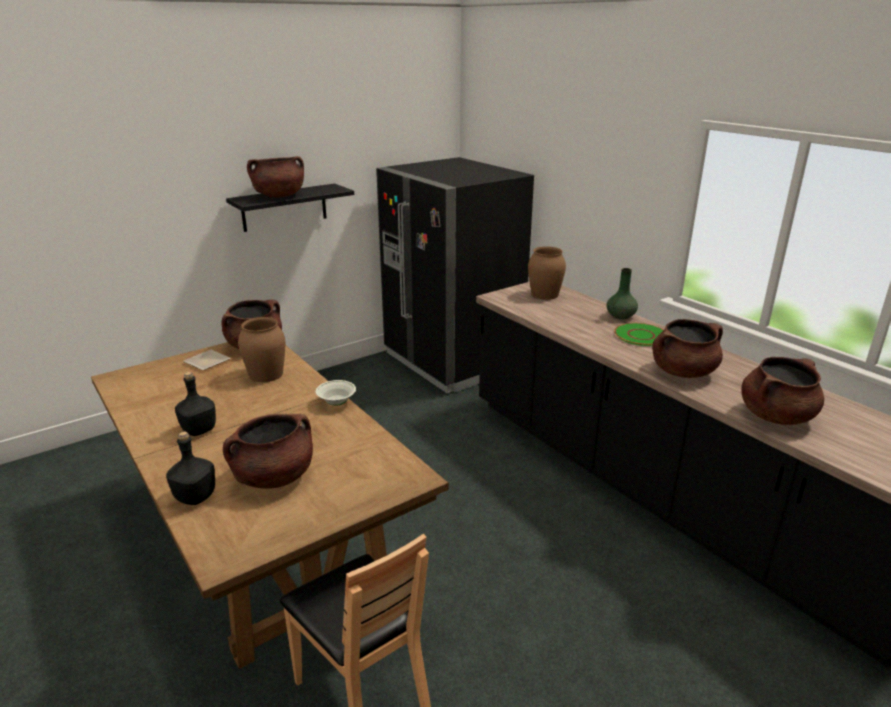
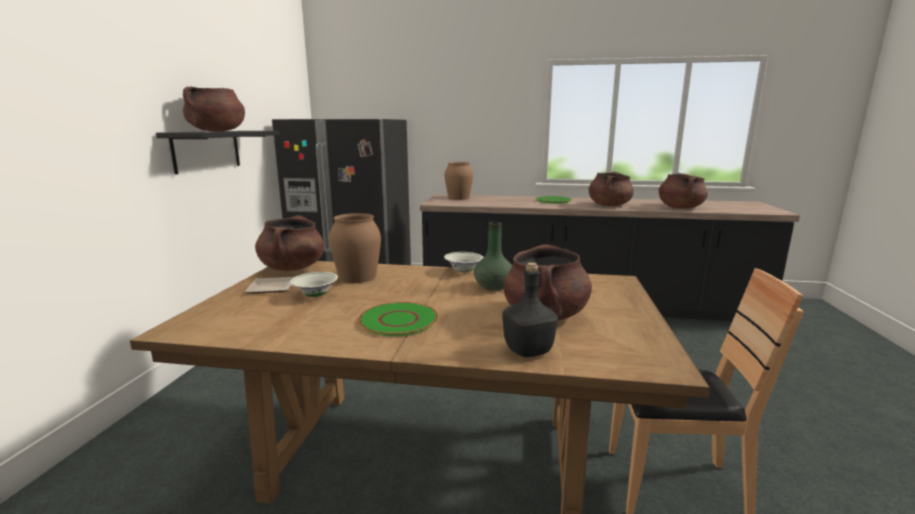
camera: 45 degrees left, 10 degrees down
(198, 430) = (398, 320): black bottle -> green plate
(211, 382) = (316, 295): none -> white bowl
(621, 316) = (522, 197): green vase -> green vase (493, 286)

